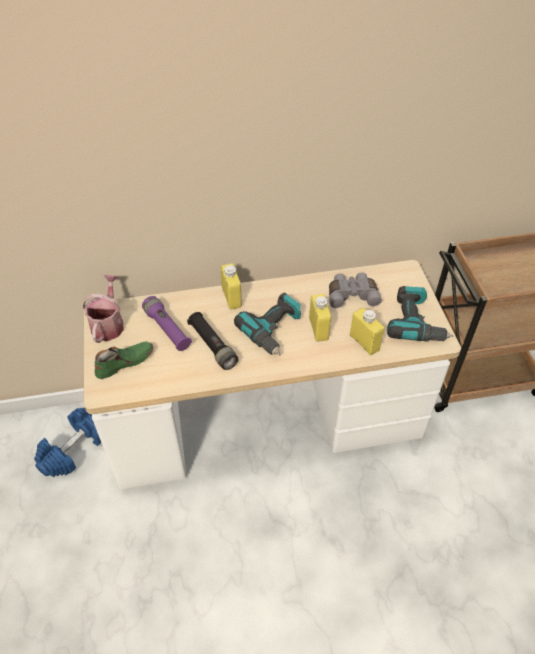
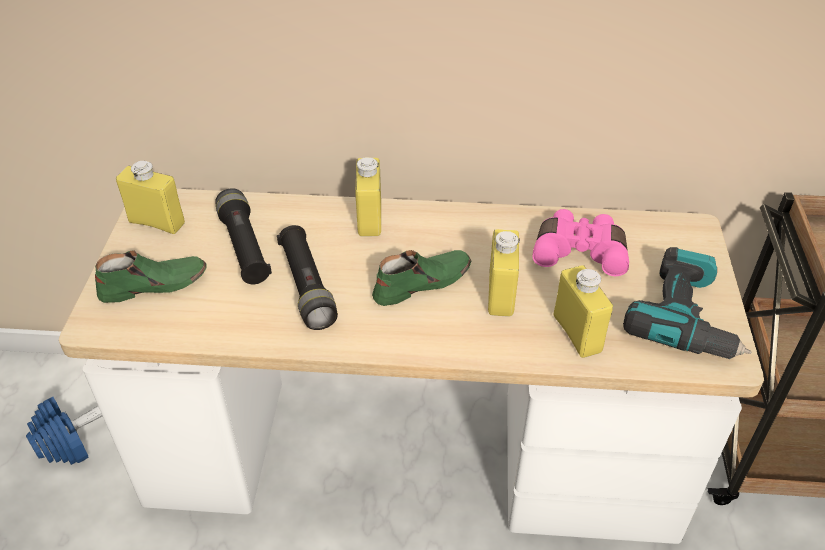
camera: 15 degrees right, 5 degrees down
(108, 324) = (157, 222): watering can -> yellow bottle
(167, 329) = (244, 247): purple flashlight -> black flashlight
(274, 330) = (421, 282): power drill -> green shoe
(352, 295) = (579, 251): grey binoculars -> pink binoculars

